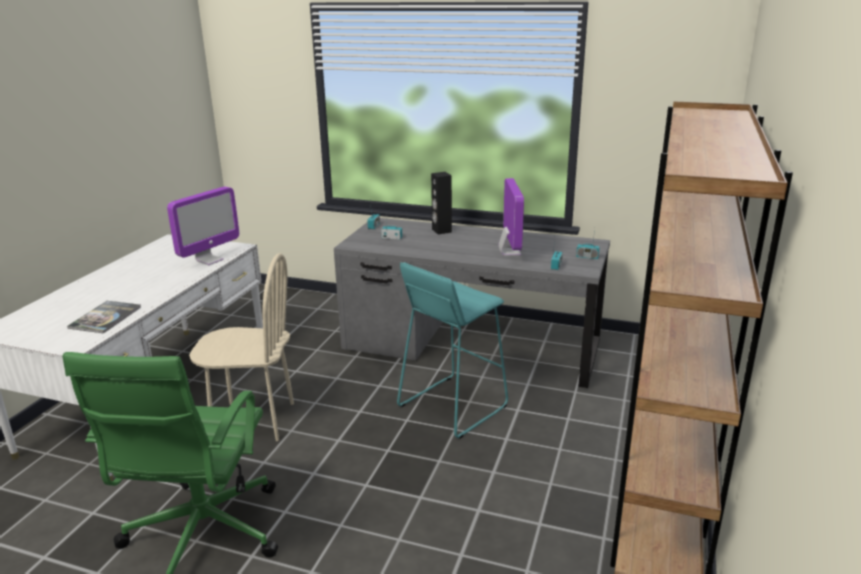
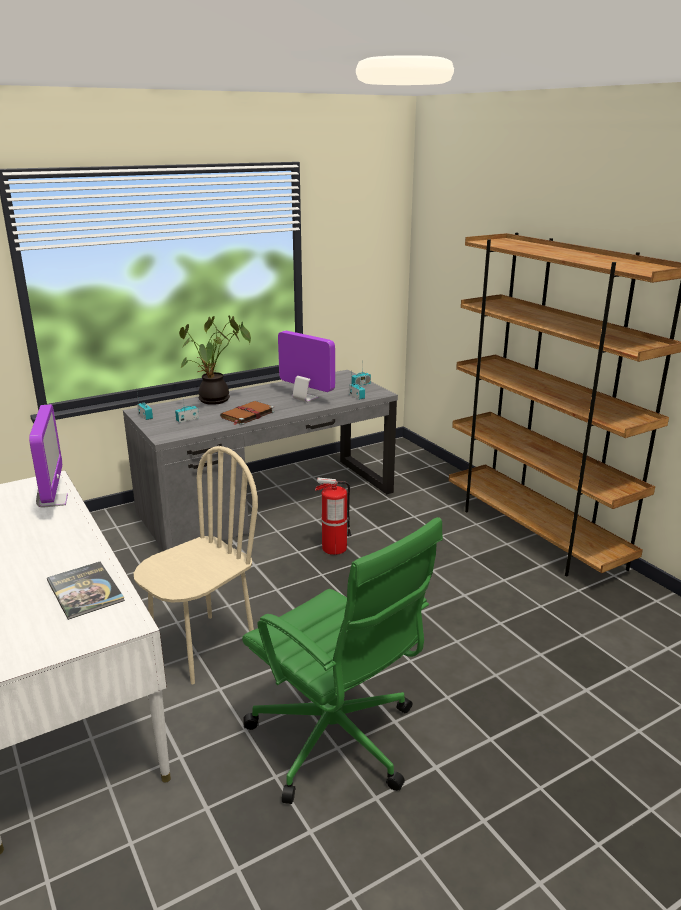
camera: 50 degrees left, 0 degrees up
(436, 249) = (247, 415): none -> brown book
(441, 231) = (215, 401): black speaker -> potted plant
(452, 406) = (334, 548): turquoise stool -> fire extinguisher

